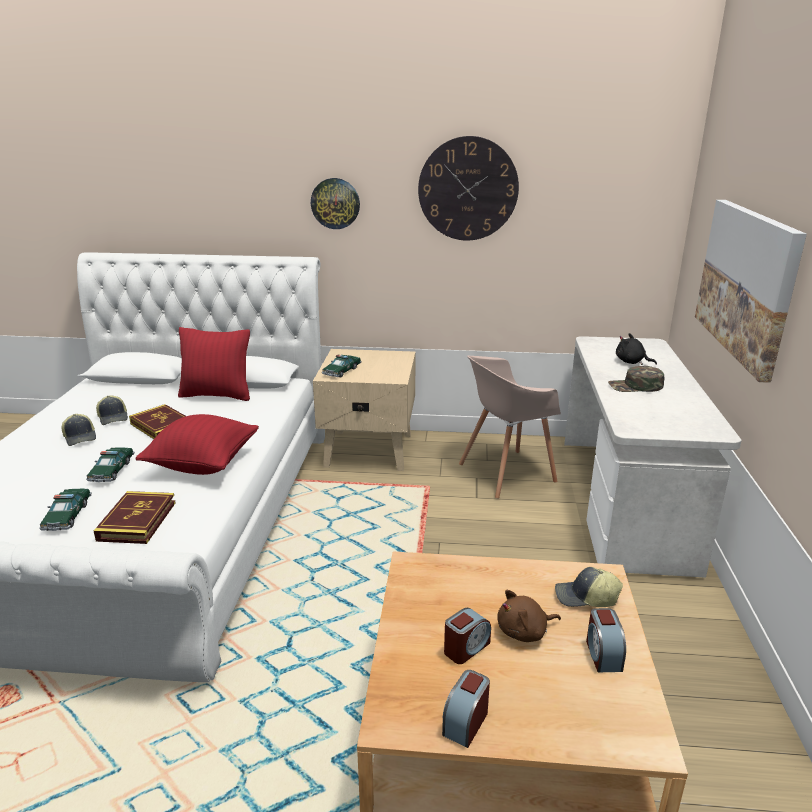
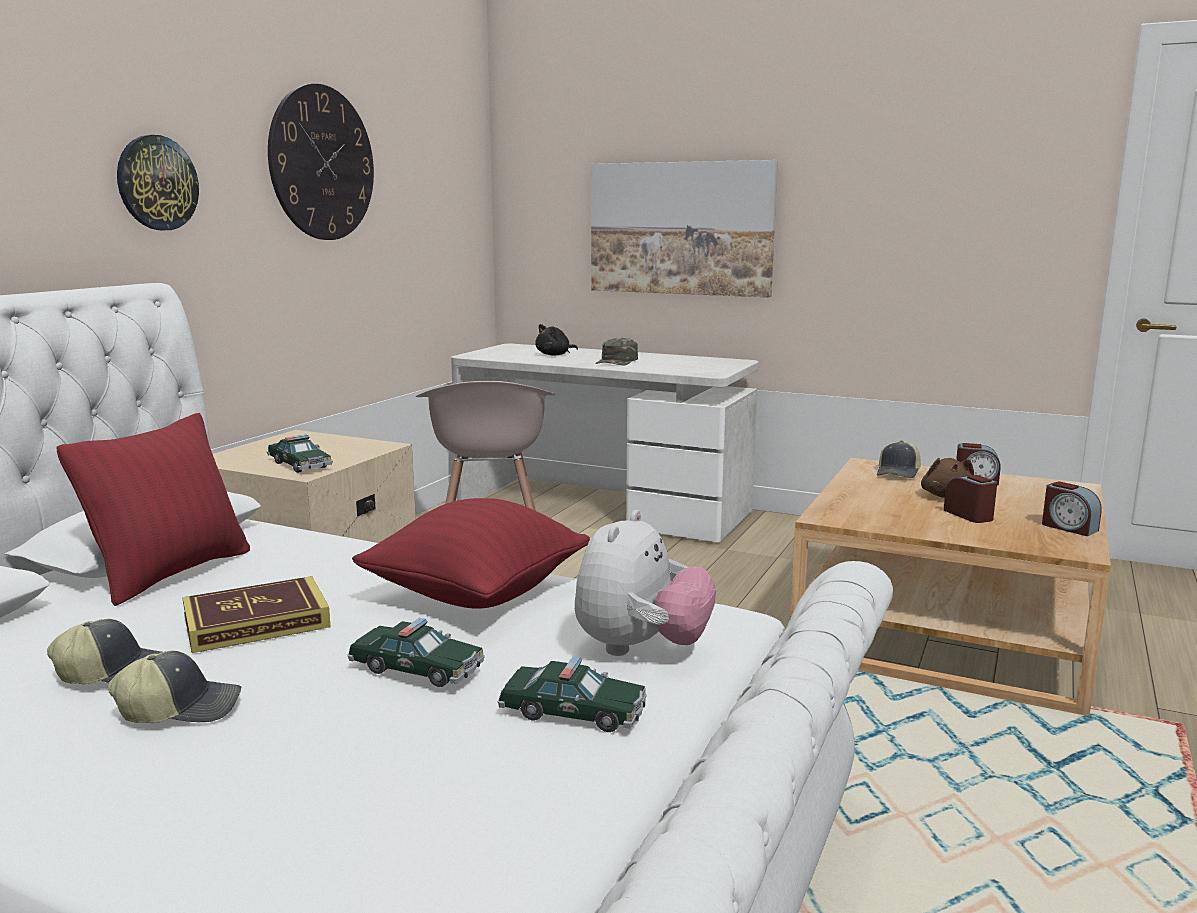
camera: 70 degrees left, 10 degrees down
(137, 521) = (641, 648): book -> plush toy

